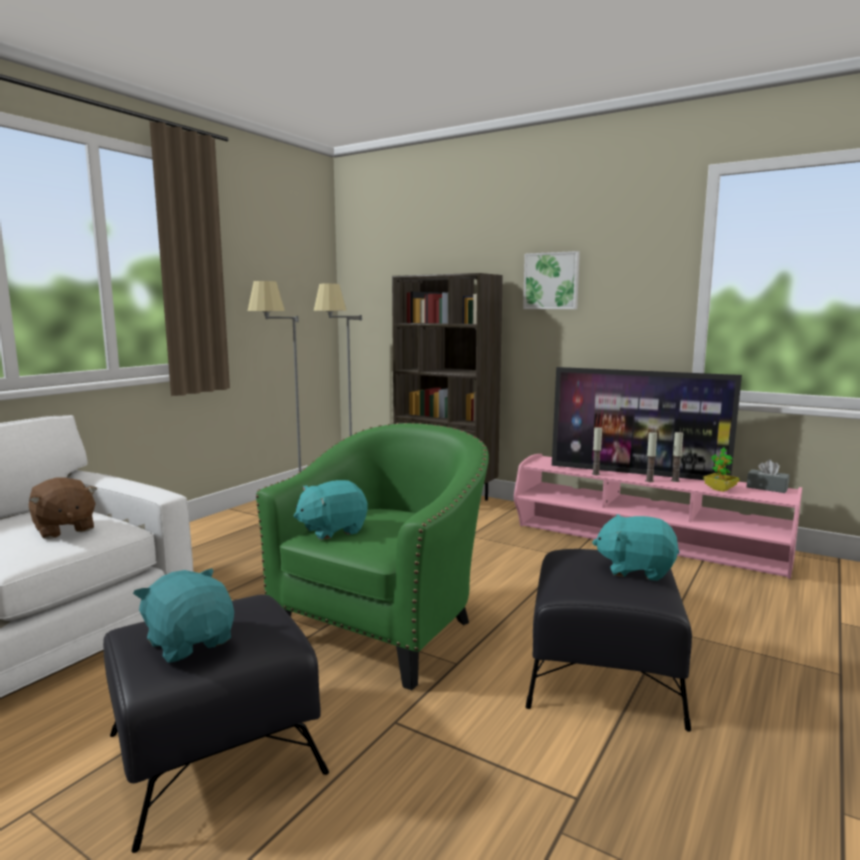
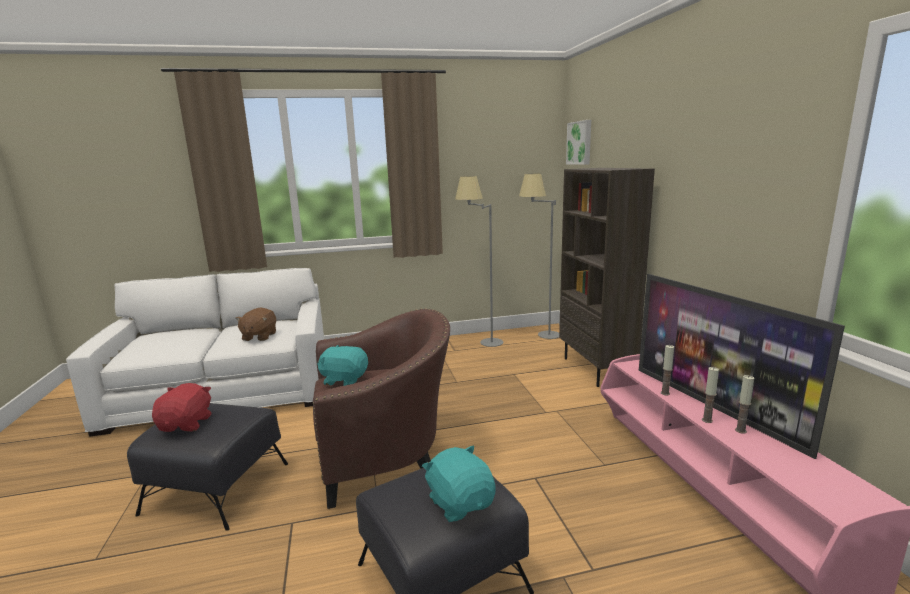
camera: 45 degrees right, 5 degrees up
(190, 642) = (187, 424): turquoise plush toy -> red plush toy
(386, 628) = (386, 459): green armchair -> brown armchair
(551, 281) = (694, 176): picture -> picture (580, 143)
(720, 489) = (774, 462): potted plant -> none
(767, 488) = (855, 486): grey tissue box -> none

